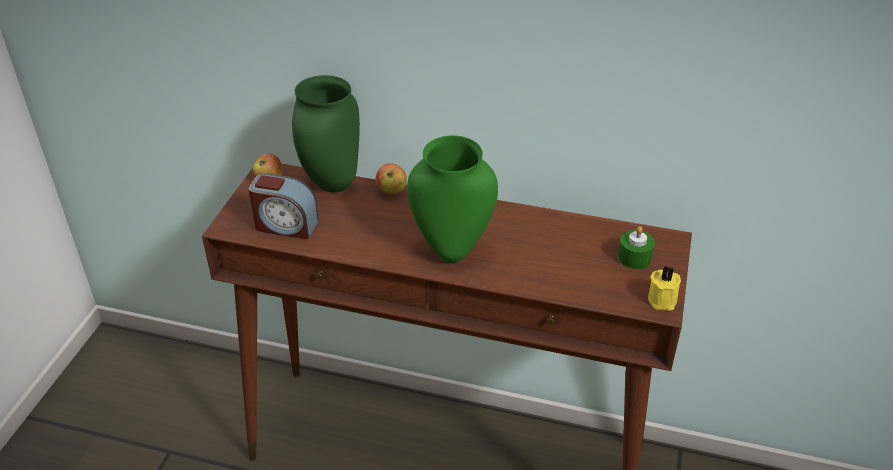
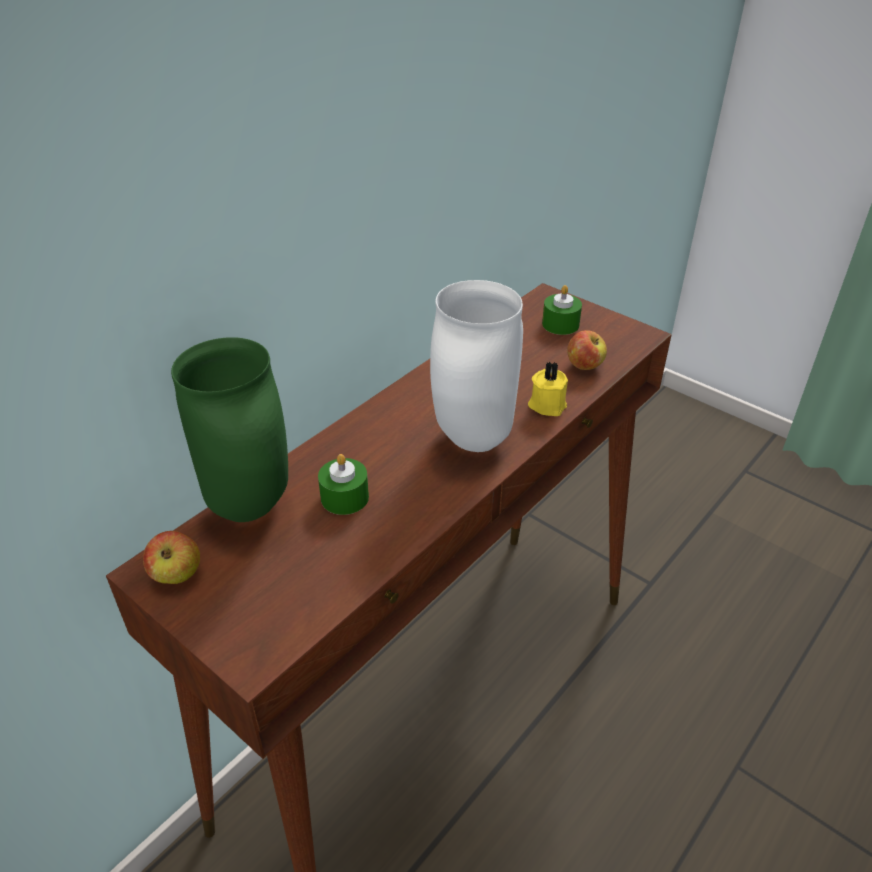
camera: 65 degrees left, 0 degrees up
(285, 225) = (304, 583): alarm clock -> none
(361, 216) = (344, 497): none -> green candle
(391, 191) = (314, 454): apple -> apple (584, 366)
(451, 253) = (475, 441): green vase -> white vase
(663, 299) = (630, 329): yellow candle -> yellow candle (547, 404)

